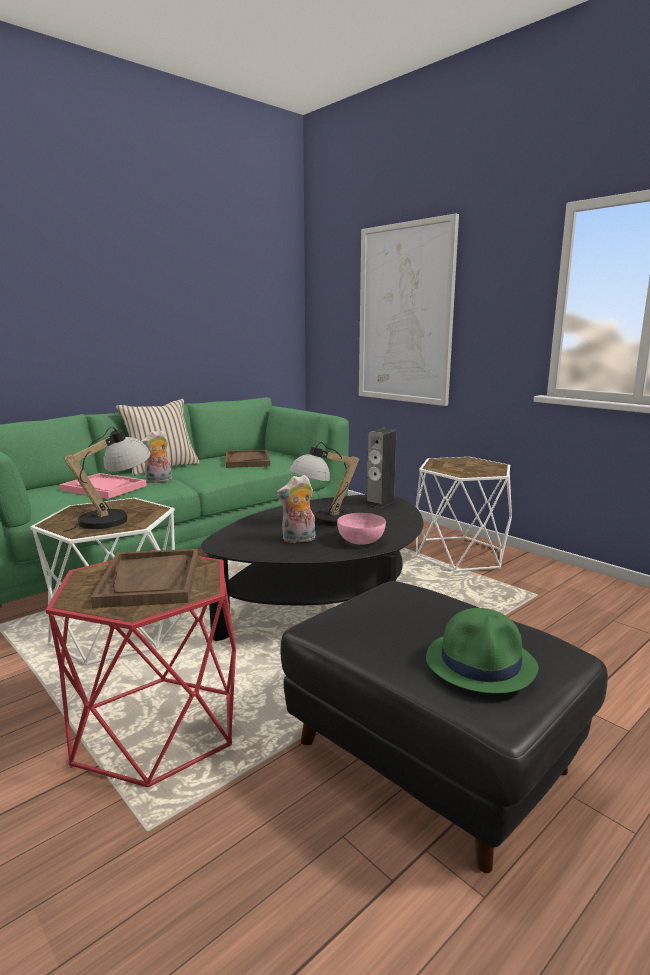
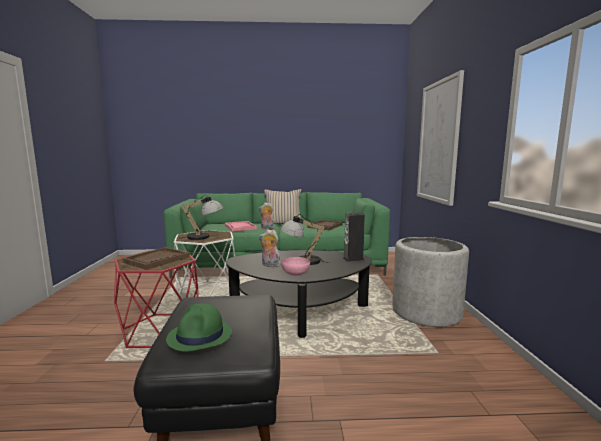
camera: 40 degrees right, 5 degrees down
(459, 554) = (426, 312): white side table -> grey planter

